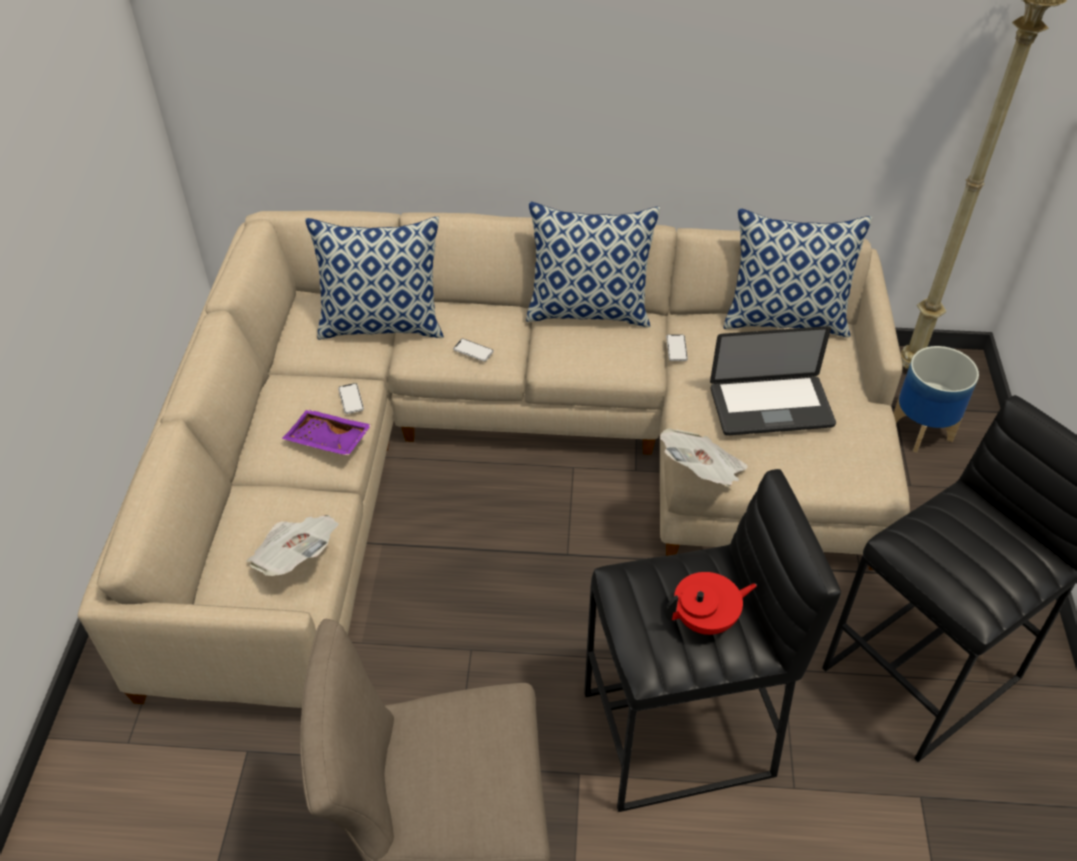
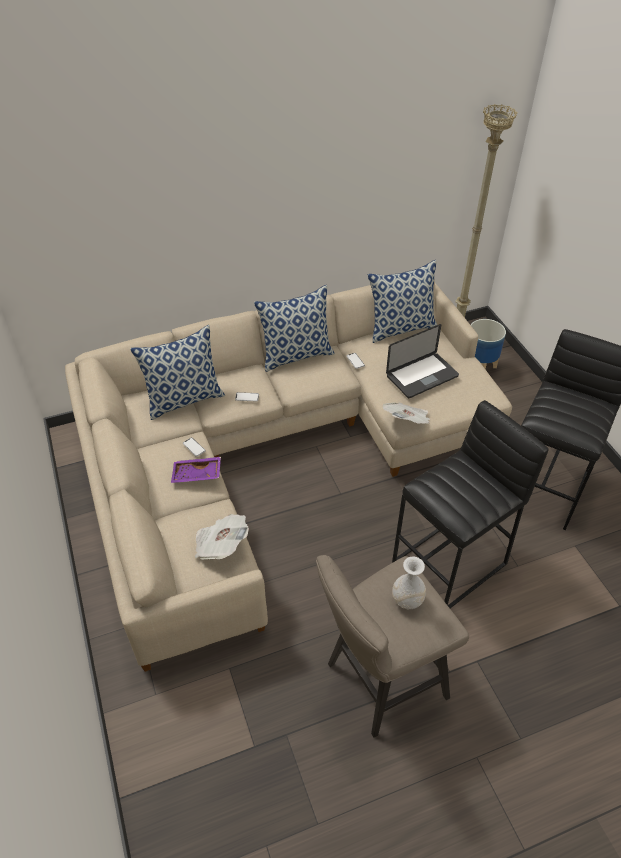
camera: 25 degrees left, 0 degrees up
(473, 755) = (407, 600): none -> white vase
(706, 620) = (476, 489): red teapot -> none

